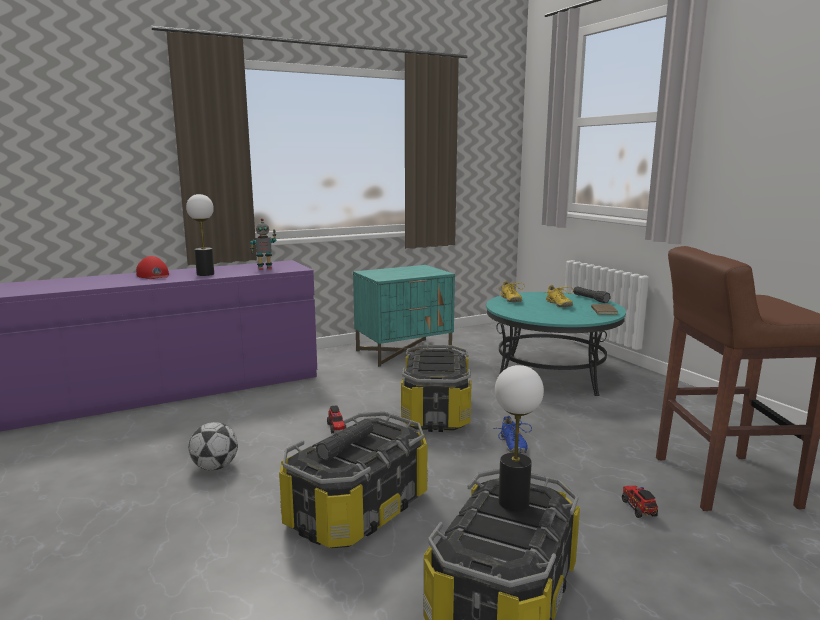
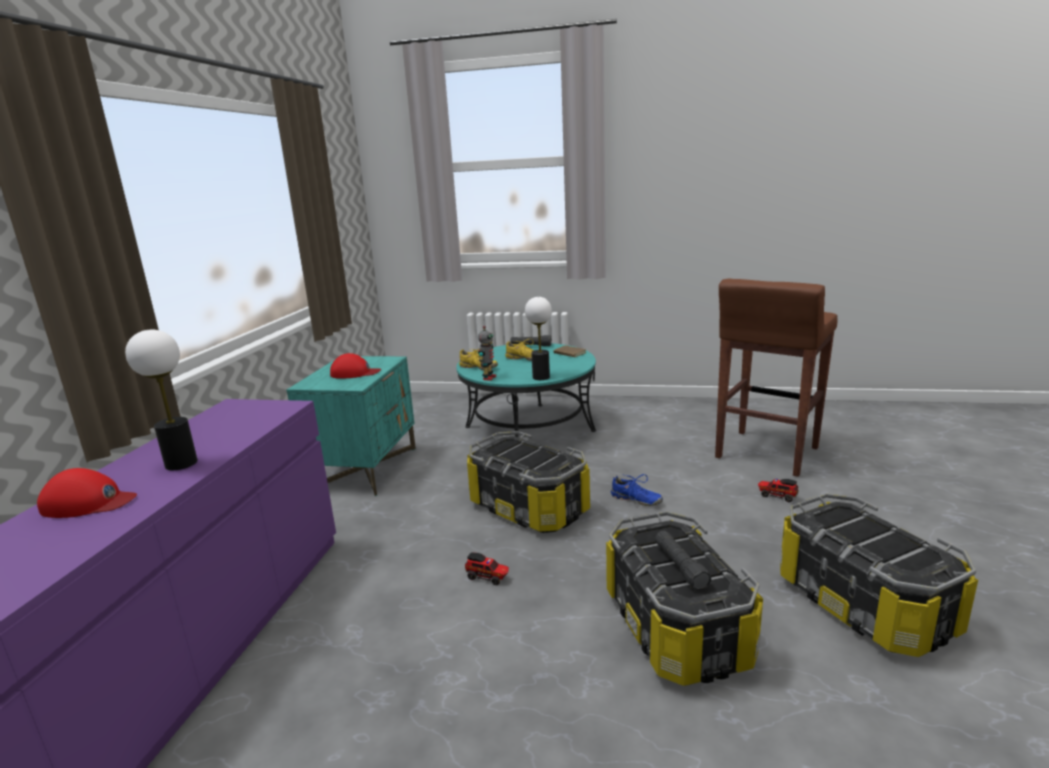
camera: 50 degrees left, 5 degrees up
(215, 467) = (477, 706): football -> none
(265, 268) = (239, 422): toy robot -> toy robot (488, 378)
(402, 273) = (355, 373): none -> red cap
(514, 502) = (847, 524): table lamp -> table lamp (541, 377)

